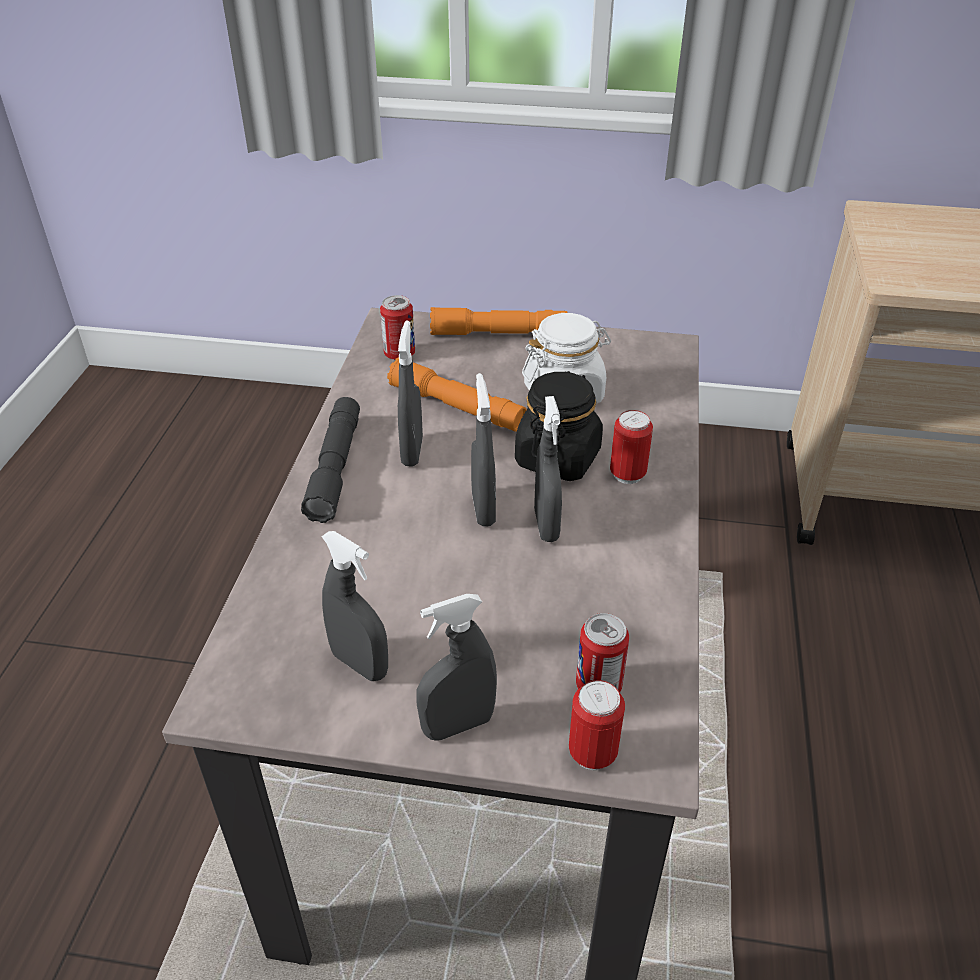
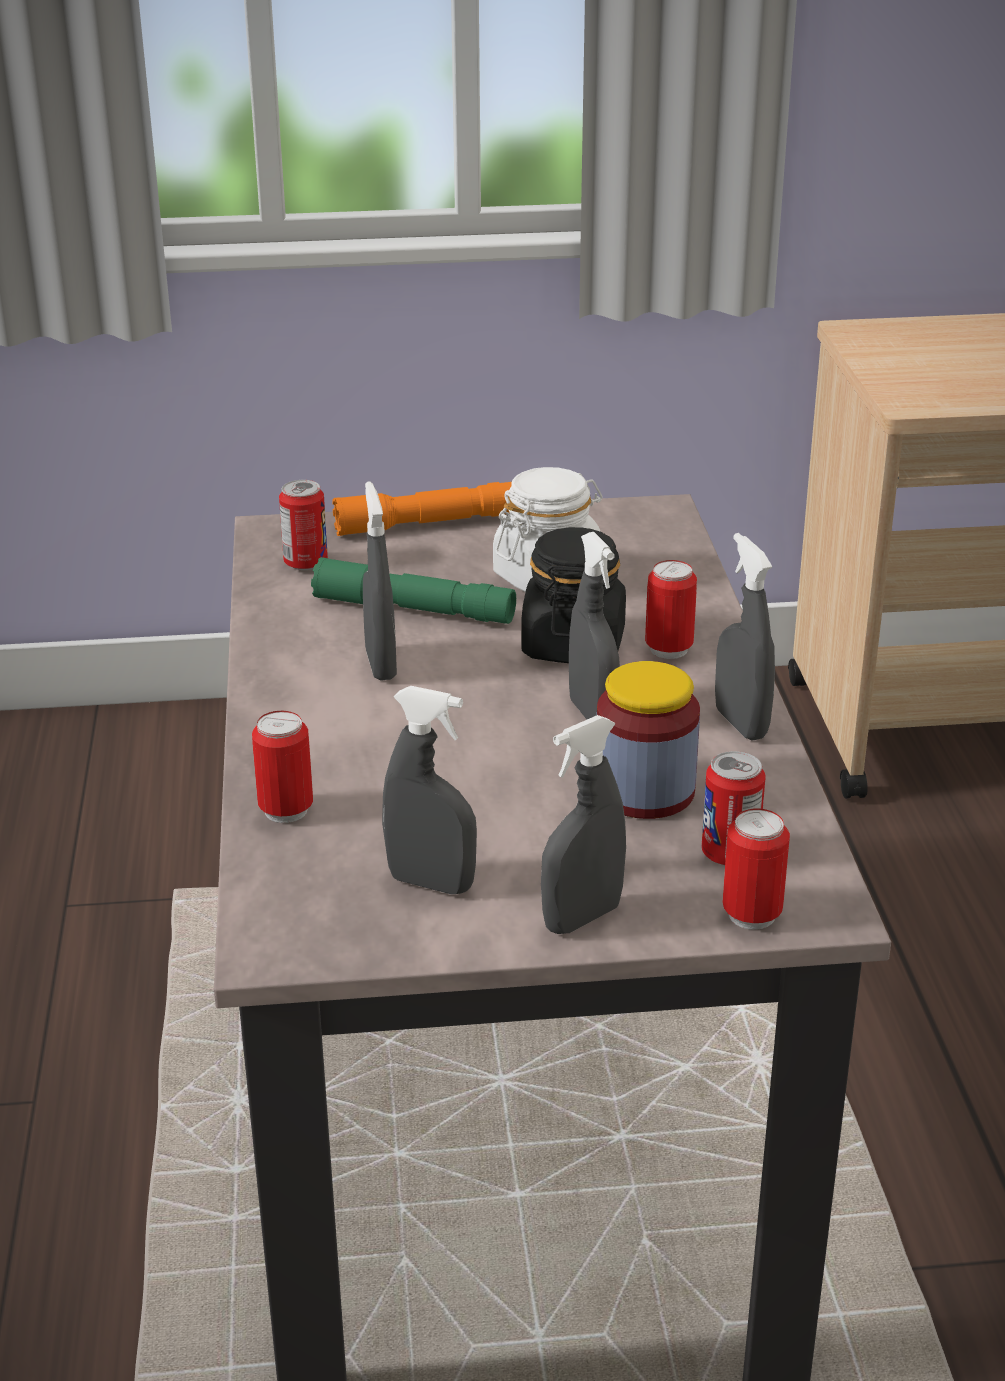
camera: 15 degrees left, 10 degrees down
(288, 572) = (286, 810): none -> can
(335, 468) = (287, 696): grey flashlight -> none
(456, 406) = (414, 610): orange flashlight -> green flashlight
(483, 509) = (505, 710): grey spray bottle -> grey spray bottle (740, 723)
(556, 608) = (644, 791): none -> jar

